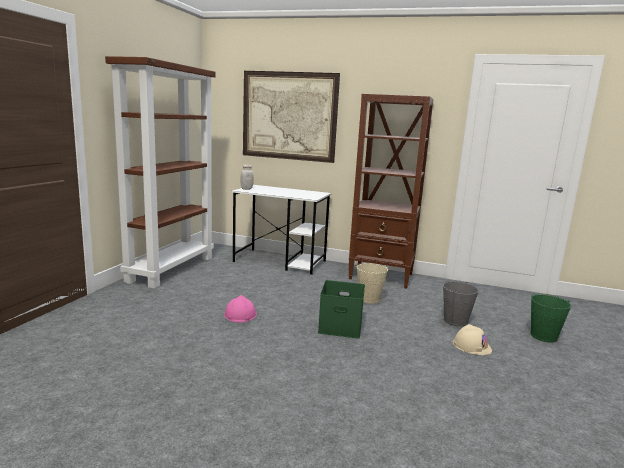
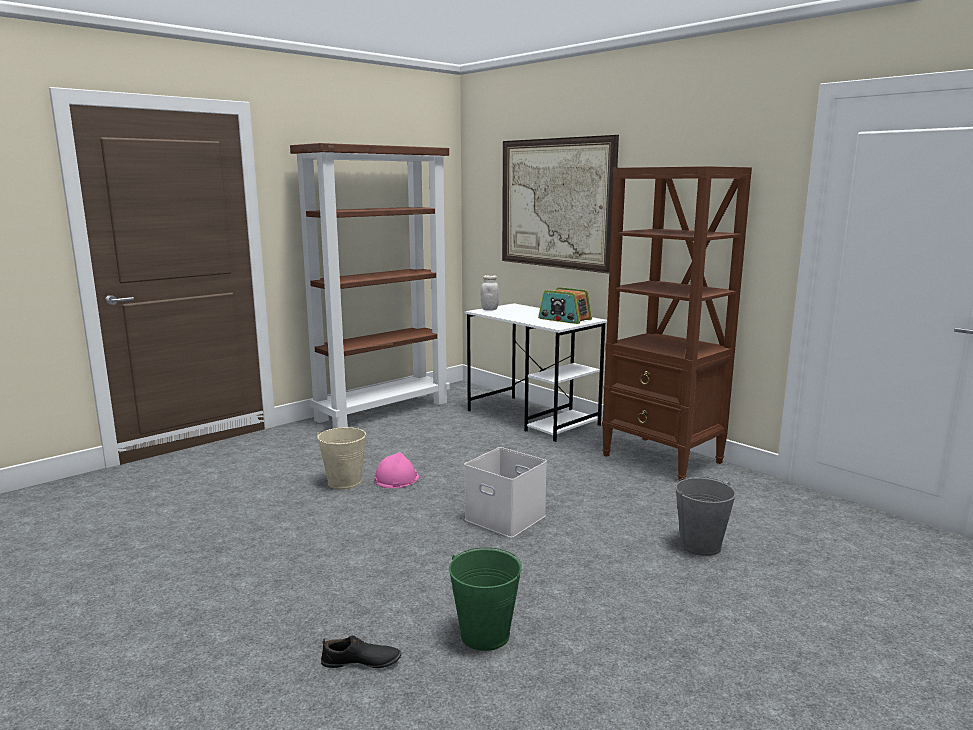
camera: 30 degrees right, 0 degrees up
(306, 193) = (564, 319): none -> radio
(341, 326) = (507, 517): green storage box -> white storage box
(369, 299) = (597, 488): beige bucket -> beige bucket (344, 482)
(370, 443) = (361, 662): none -> black shoe
(471, 346) = (675, 586): beige hard hat -> none
(544, 336) = (842, 603): green bucket -> green bucket (485, 635)

